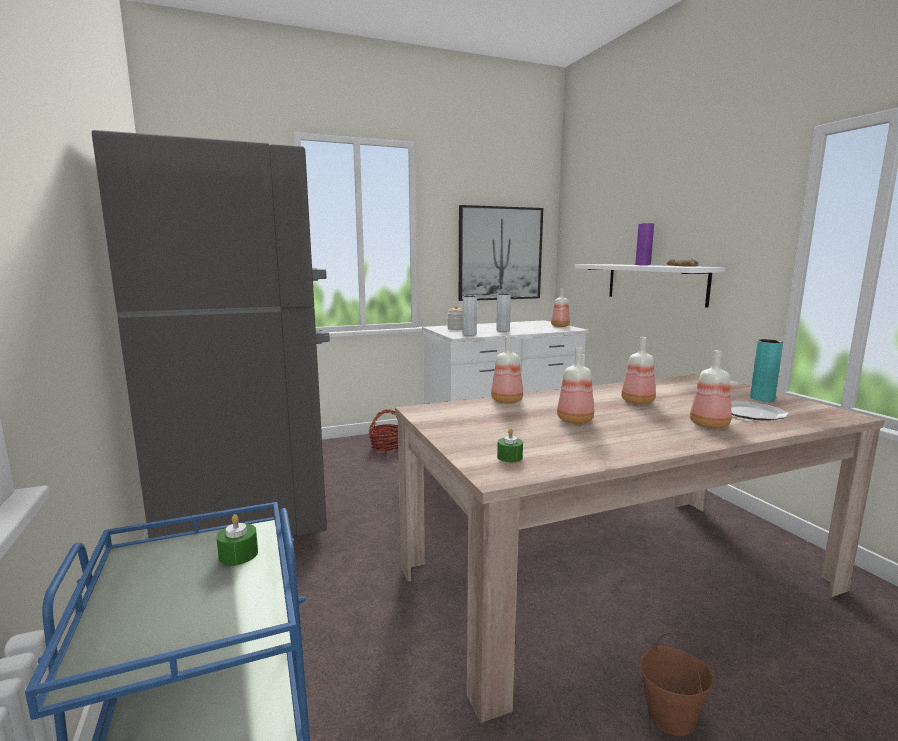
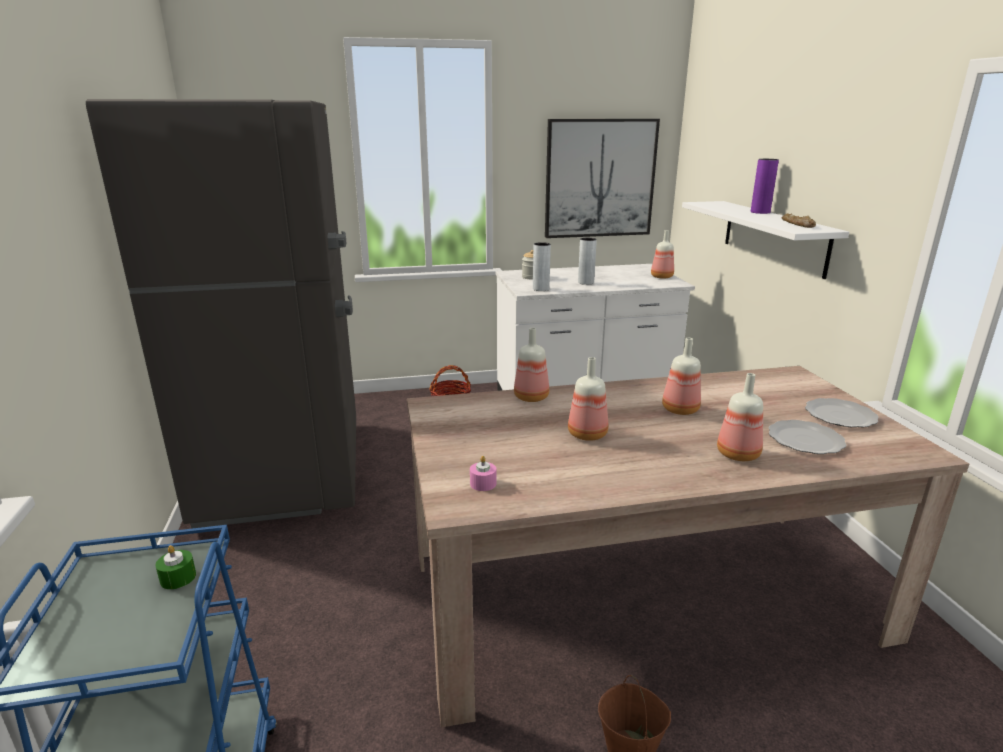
camera: 10 degrees right, 10 degrees up
(509, 457) = (483, 483): green candle -> pink candle
(762, 398) = (839, 415): turquoise vase -> plate

